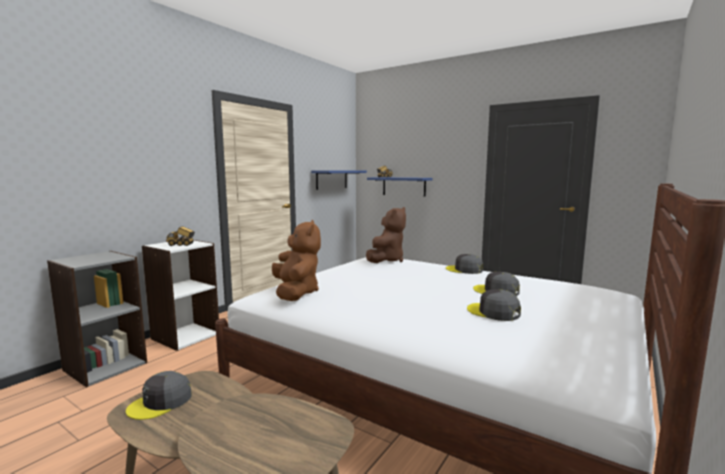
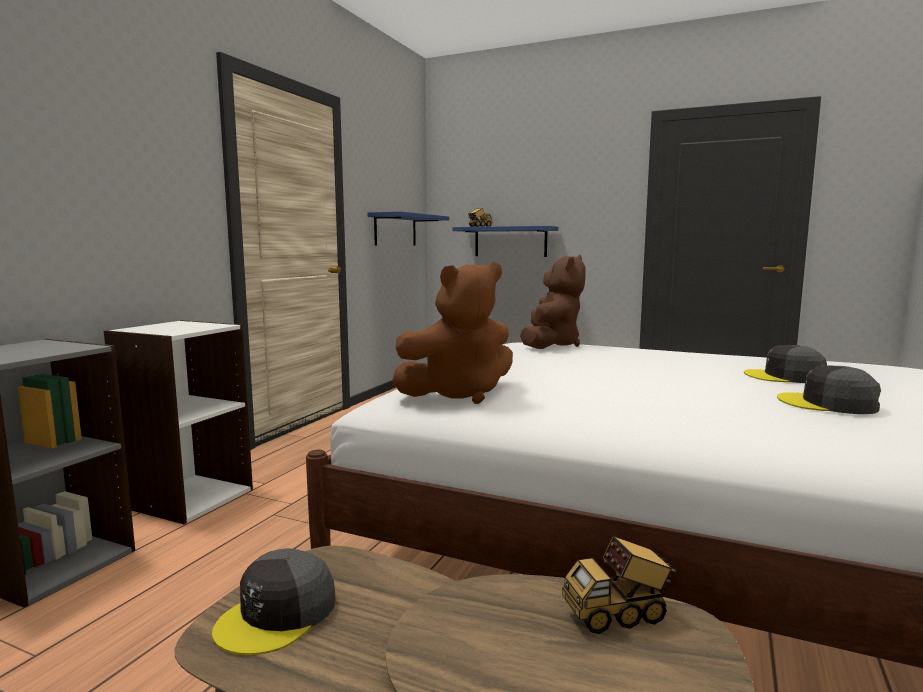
camera: 10 degrees left, 0 degrees up
(181, 245) = (184, 328): toy truck -> toy truck (618, 615)
(296, 293) = (459, 394): brown plush toy -> brown plush toy turned 90 degrees clockwise
(464, 270) = (692, 352): grey cap -> none

